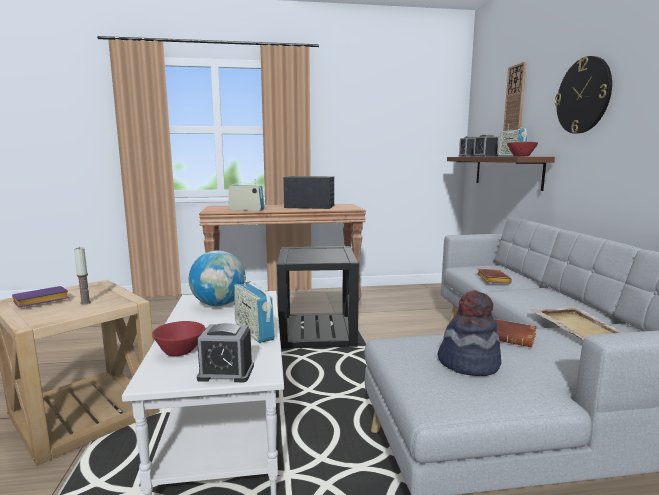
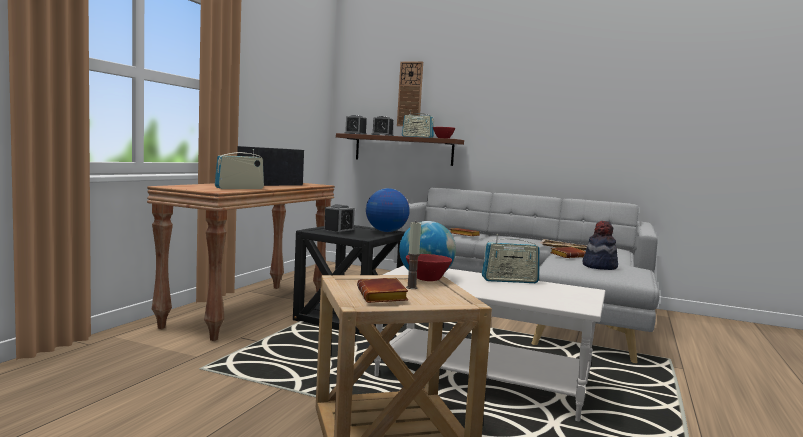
camera: 60 degrees left, 5 degrees down
(40, 301) = (383, 296): purple book -> brown book
(181, 352) = (533, 297): red bowl -> red bowl (428, 279)
(226, 372) = (582, 295): alarm clock -> alarm clock (338, 231)
(337, 259) = (386, 231): none -> globe
(583, 95) = (490, 99): wall clock -> none

